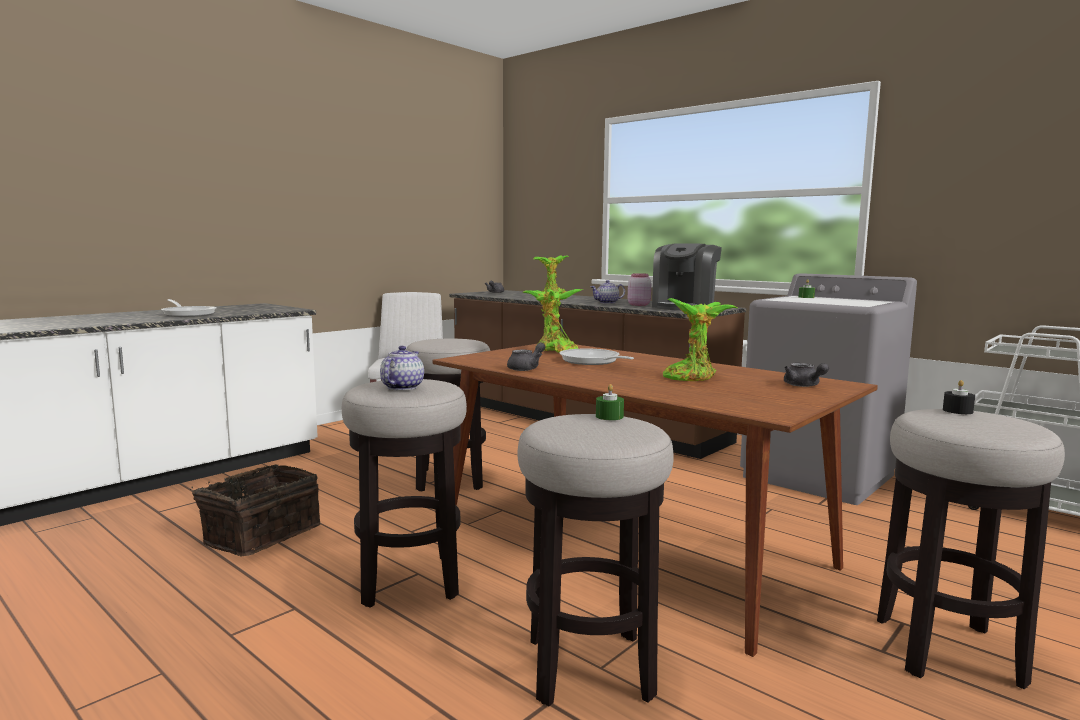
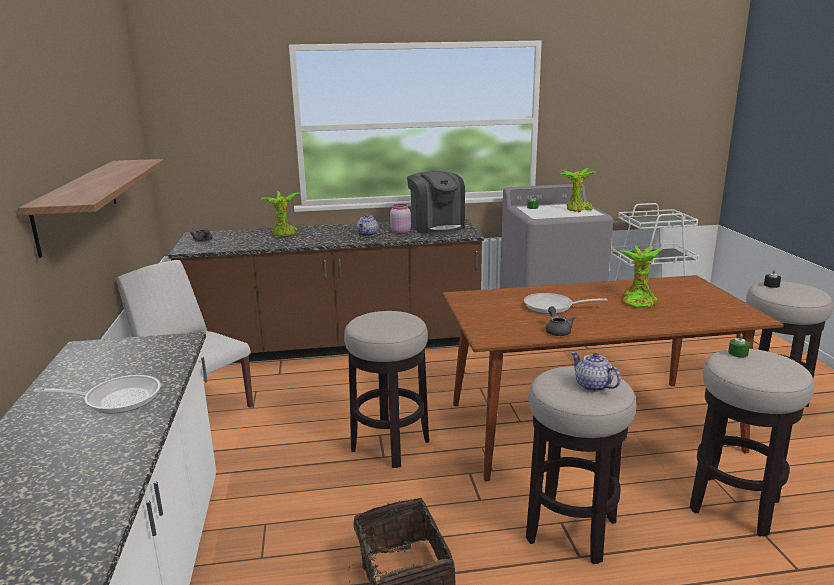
camera: 50 degrees left, 10 degrees up
(340, 222) = (78, 203): none -> shelf
(554, 351) = (493, 304): potted plant -> potted plant (577, 210)
(803, 386) = (687, 288): grey teapot -> none

